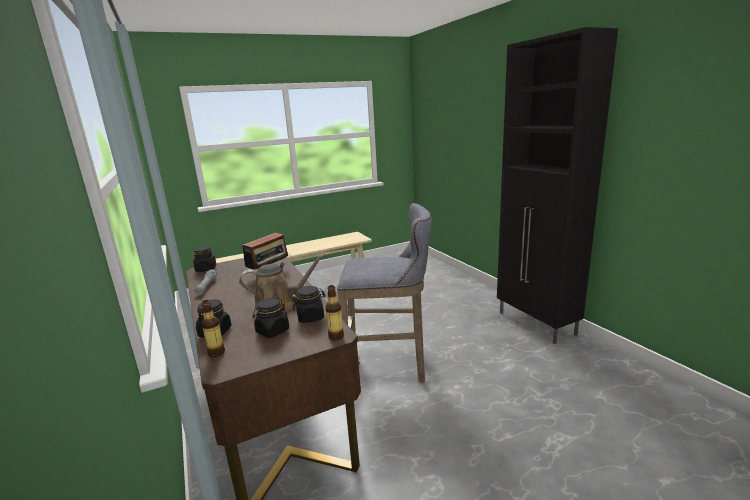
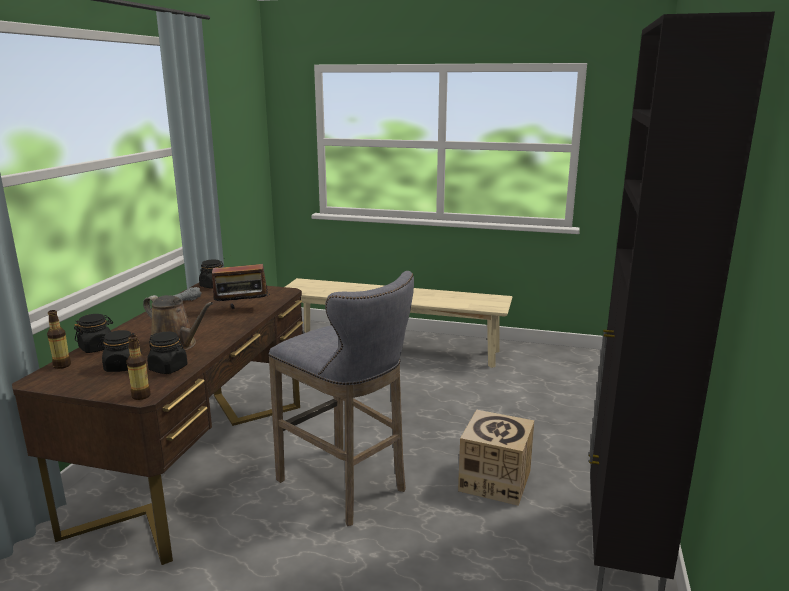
camera: 40 degrees right, 0 degrees up
(451, 325) = (495, 481): none -> cardboard box

